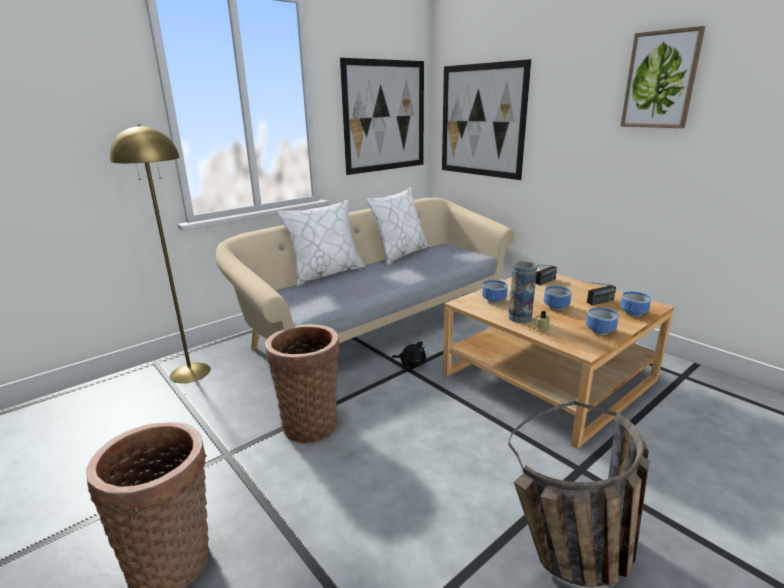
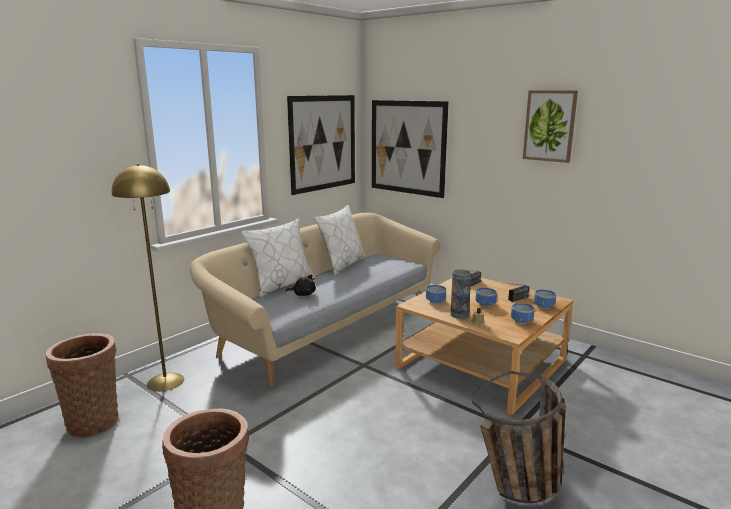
camera: 10 degrees left, 5 degrees down
(310, 423) = (292, 414): basket -> basket (94, 421)
(411, 363) = (365, 360): black plush toy -> black plush toy (303, 294)

